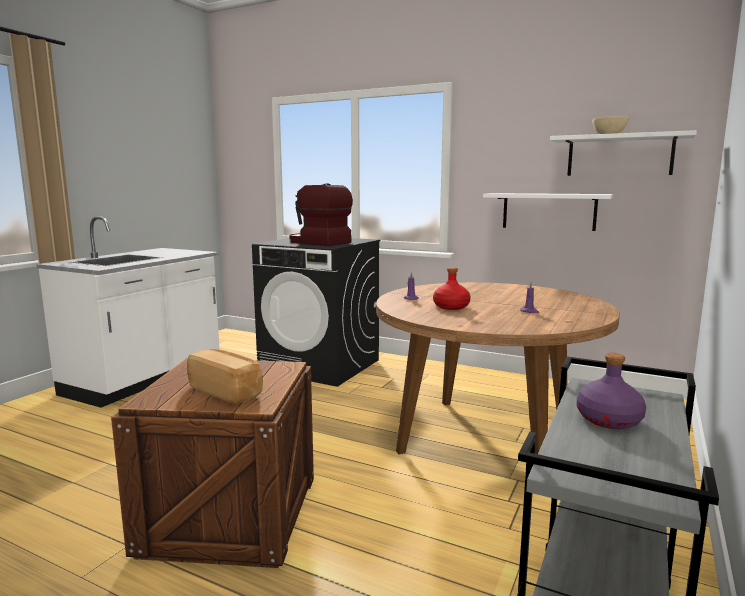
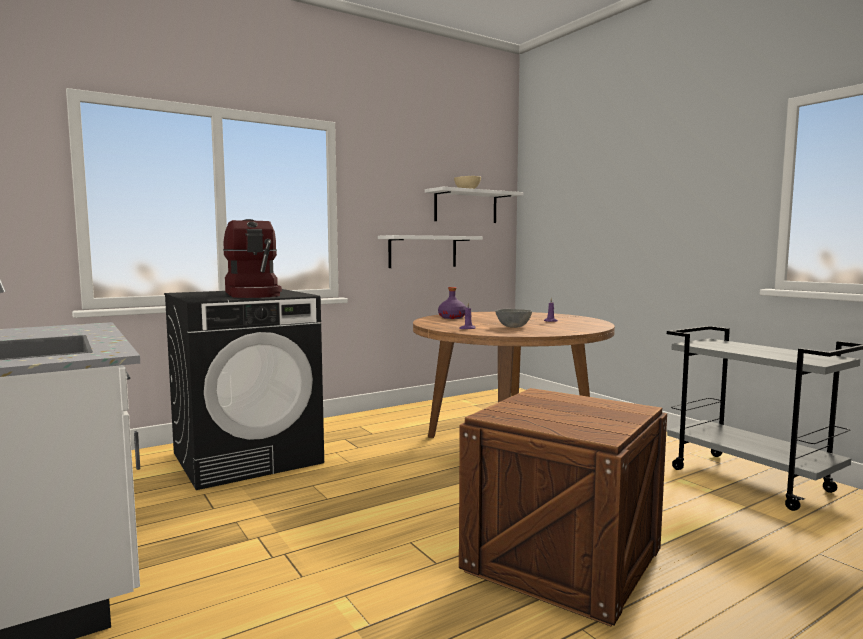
camera: 60 degrees left, 5 degrees down
(226, 391) = (596, 412): bread -> none
(318, 242) = (254, 294): coffee machine -> coffee machine turned 90 degrees counterclockwise
(450, 307) = (513, 327): red bottle -> grey bowl
(608, 420) = (746, 349): purple bottle -> purple bottle (452, 317)

